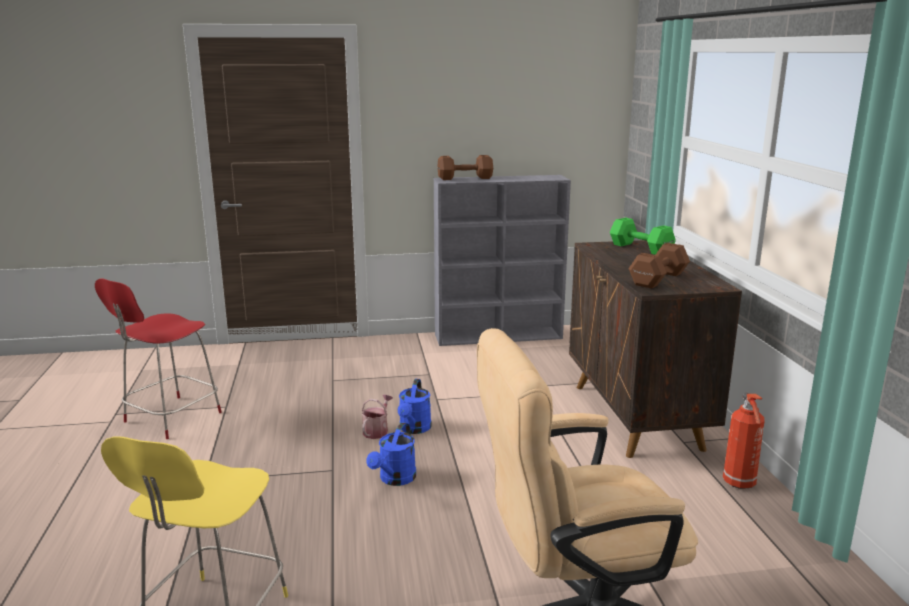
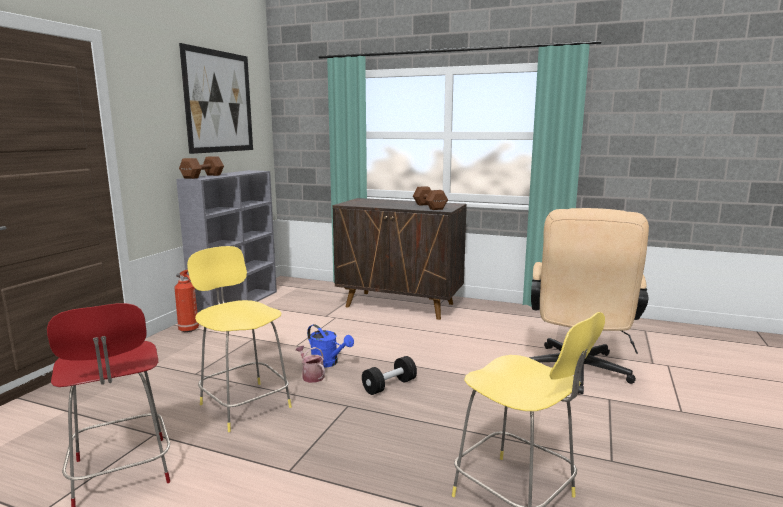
camera: 60 degrees left, 5 degrees down
(296, 421) = (244, 404): none -> yellow stool
(395, 479) = (389, 386): blue watering can -> black dumbbell
(522, 87) = (219, 102): none -> picture
(640, 248) = (369, 201): green dumbbell -> none
(739, 484) = (488, 307): fire extinguisher -> fire extinguisher (189, 330)

